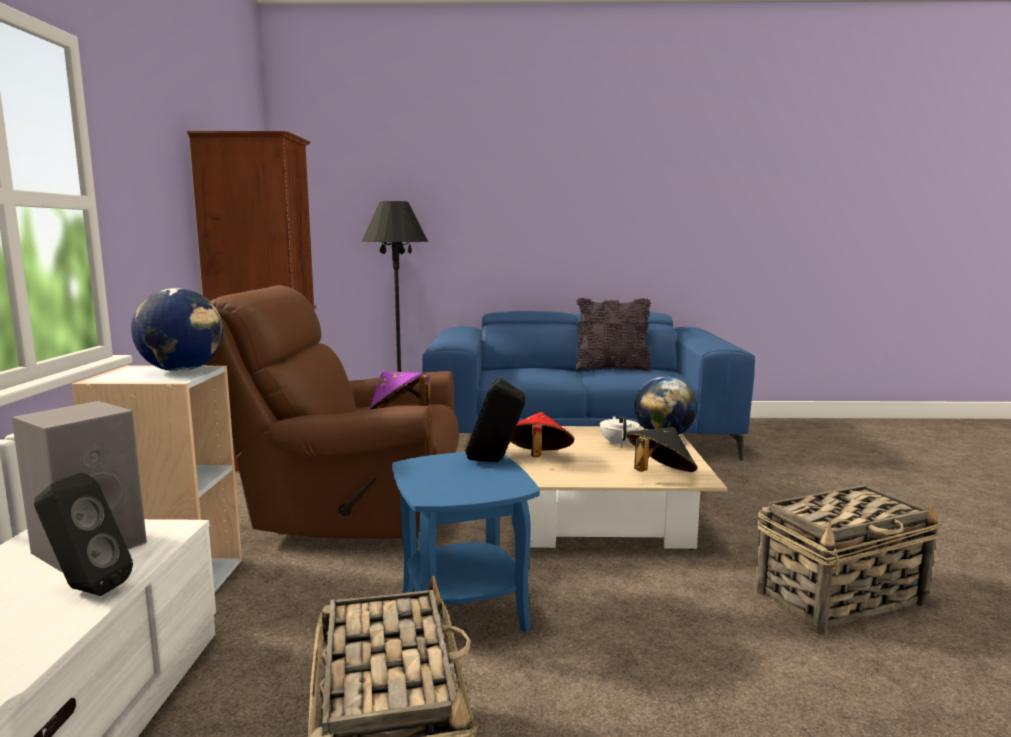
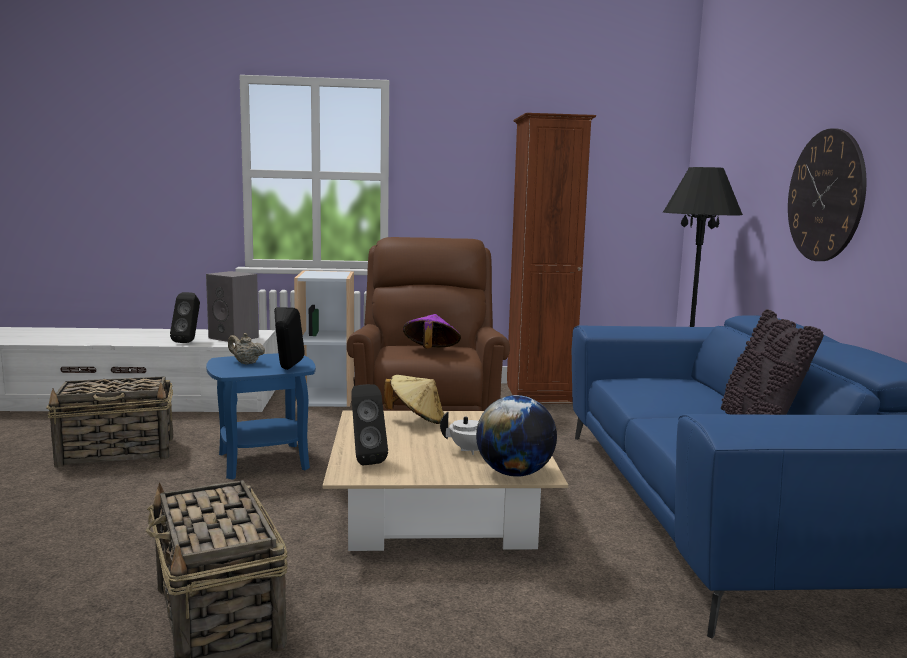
camera: 85 degrees right, 0 degrees up
(182, 370) = (332, 275): globe -> none
(457, 482) = (246, 363): none -> beige teapot
(521, 223) = (825, 196): none -> wall clock
(537, 458) = (416, 420): red hat -> beige hat
(659, 475) = (365, 460): black hat -> black speaker

